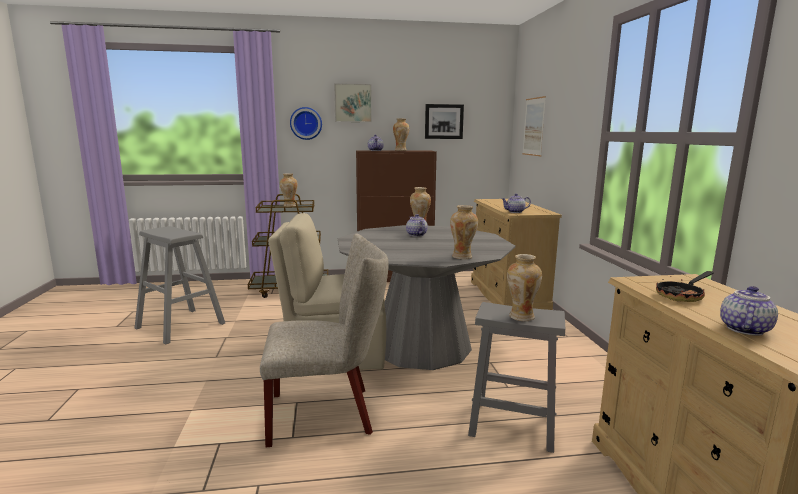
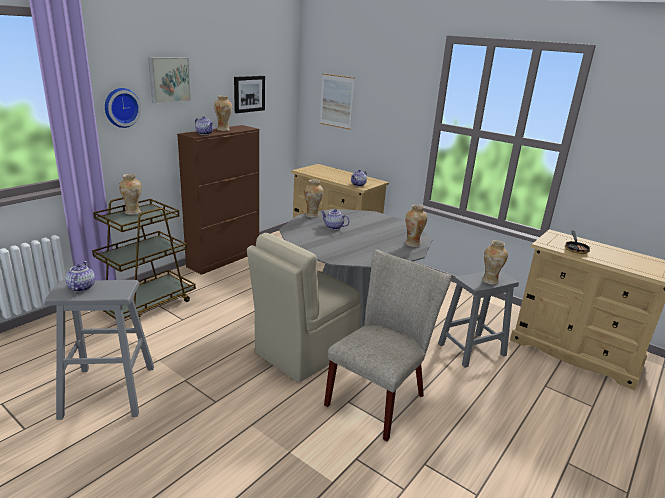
camera: 45 degrees left, 10 degrees up
(743, 329) = (624, 264): teapot -> teapot (81, 287)

